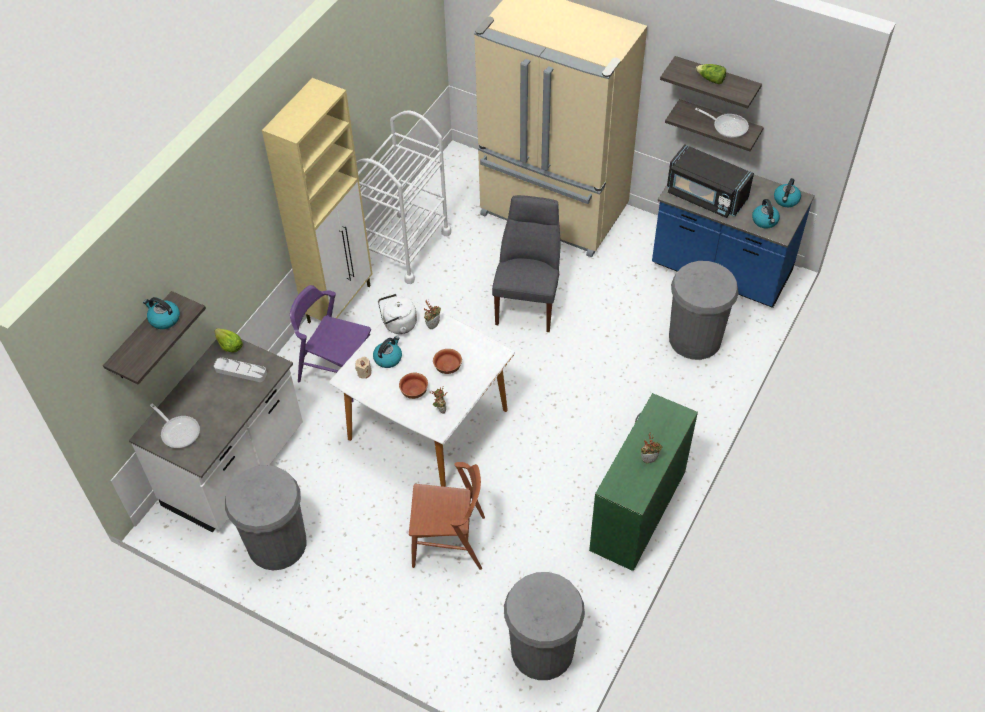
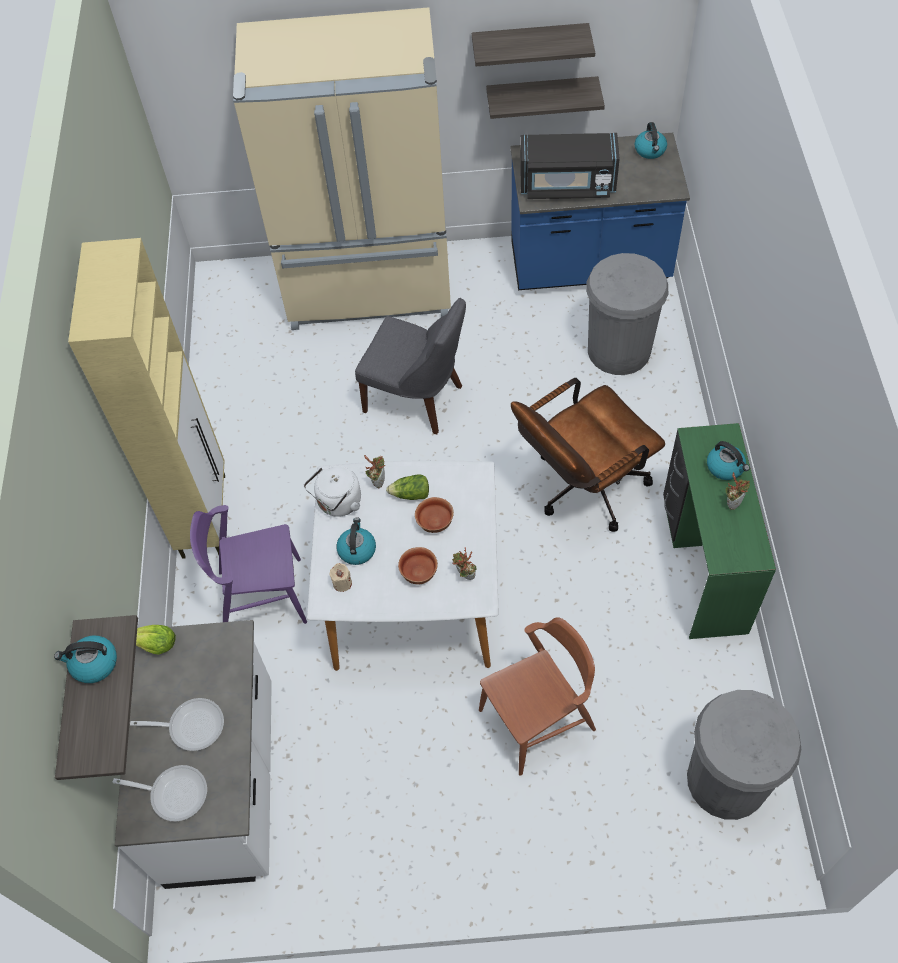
camera: 30 degrees left, 5 degrees up
(241, 371) = (196, 668): grey tray -> none
(277, 544) = (345, 845): grey trash can -> none
(405, 247) = (233, 410): white cart -> none
(528, 301) = (417, 400): grey chair -> grey chair turned 135 degrees clockwise
(593, 416) = (582, 489): none -> brown office chair
(710, 79) = (532, 42): lettuce -> lettuce (411, 494)
(727, 126) = (561, 93): frying pan -> frying pan (191, 726)
(765, 221) = (647, 182): kettle -> kettle (725, 467)

